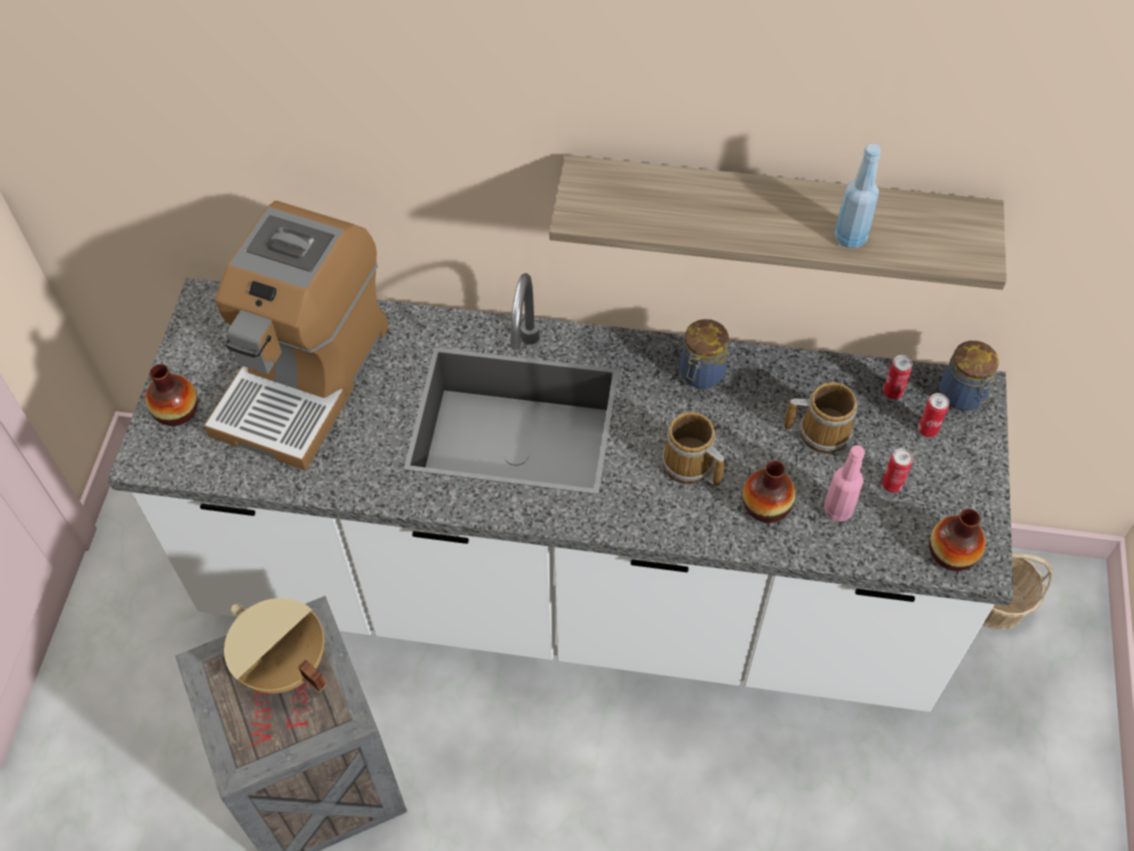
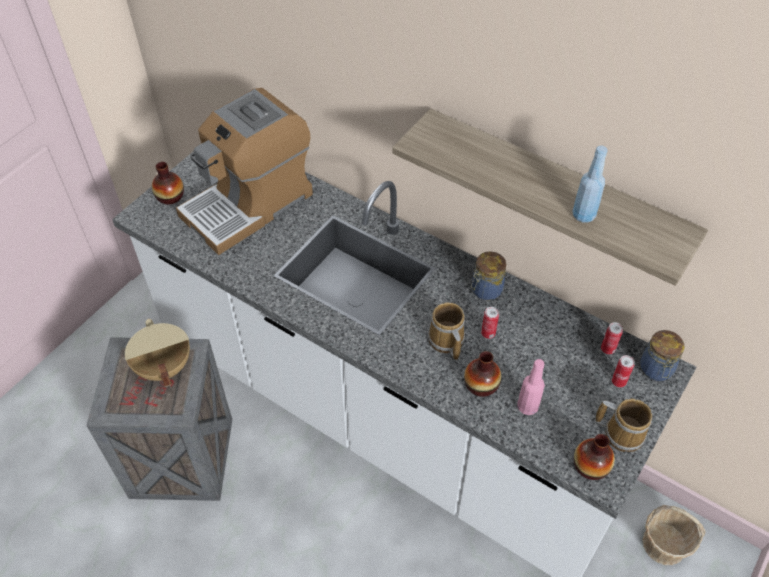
camera: 25 degrees right, 5 degrees down
(820, 431) = (544, 354): mug -> mug (621, 432)
(892, 484) = (573, 406): can -> can (488, 333)

